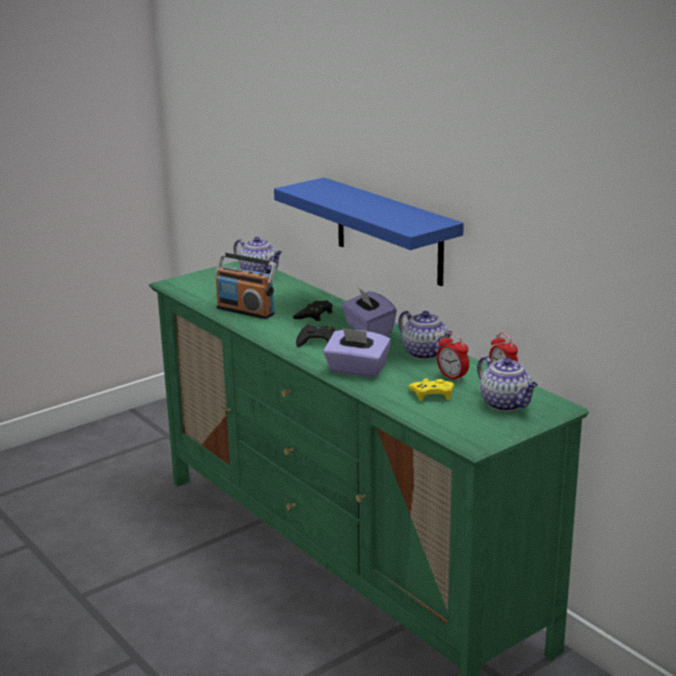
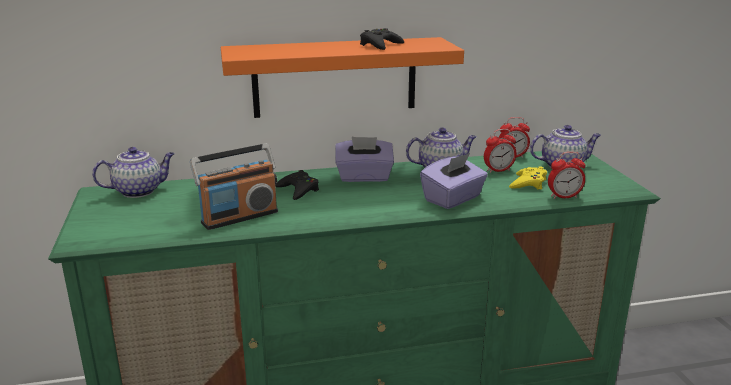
camera: 65 degrees left, 0 degrees up
(318, 342) = (368, 201): black game controller -> black game controller (380, 45)
(389, 231) = (335, 77): blue shelf -> orange shelf
(414, 413) = (564, 197): none -> alarm clock

